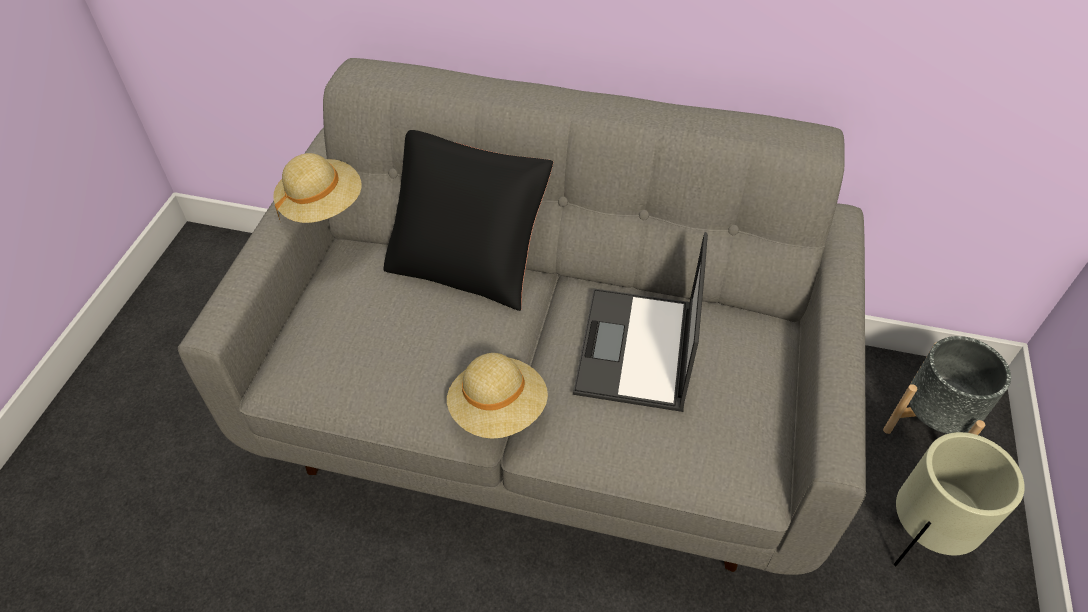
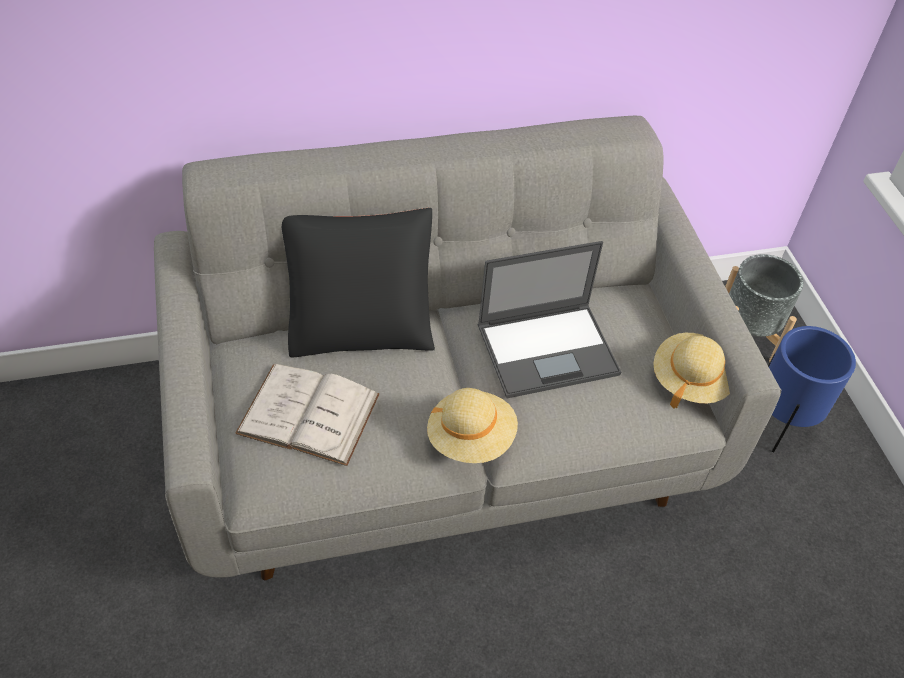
camera: 30 degrees left, 0 degrees up
(322, 206) = (215, 315): beige hat -> beige hat (690, 380)
(364, 328) = (308, 413): none -> white book
(636, 350) = (549, 349): laptop -> laptop turned 90 degrees counterclockwise
(920, 537) = (779, 424): beige planter -> blue planter

